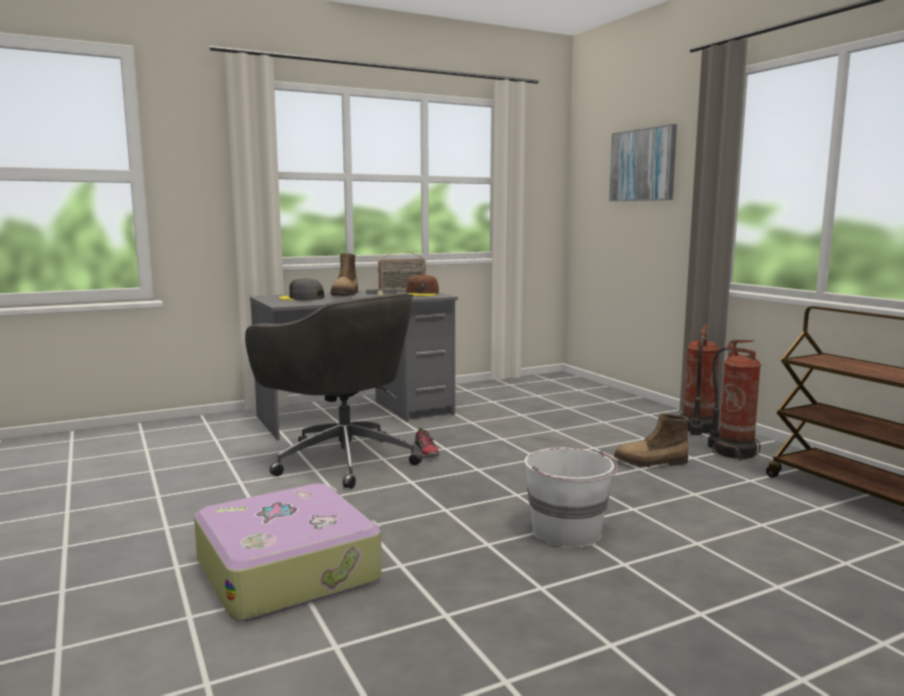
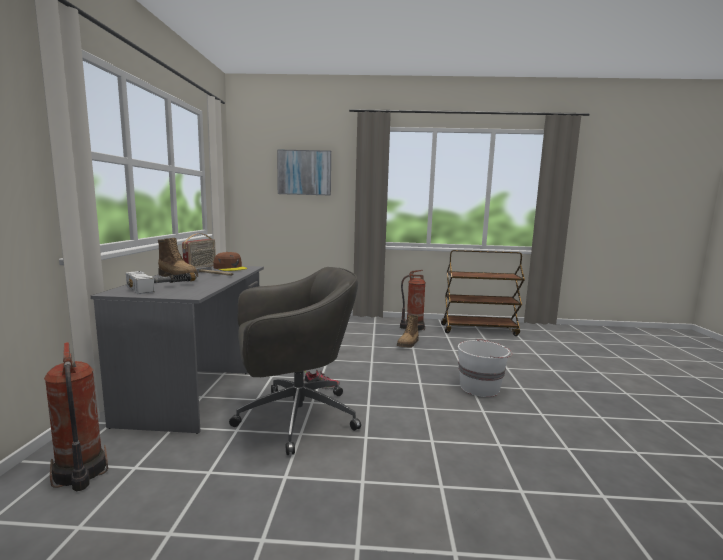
camera: 60 degrees left, 0 degrees up
(289, 569) = (488, 490): suitcase -> none
(302, 298) = (164, 287): grey cap -> hammer
(696, 429) = (375, 322): fire extinguisher -> fire extinguisher (79, 474)

